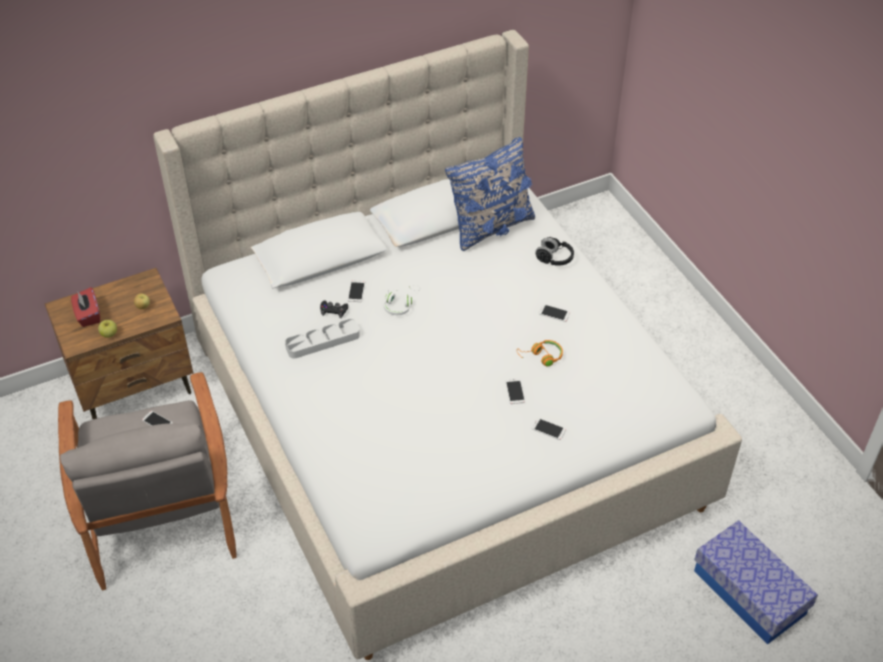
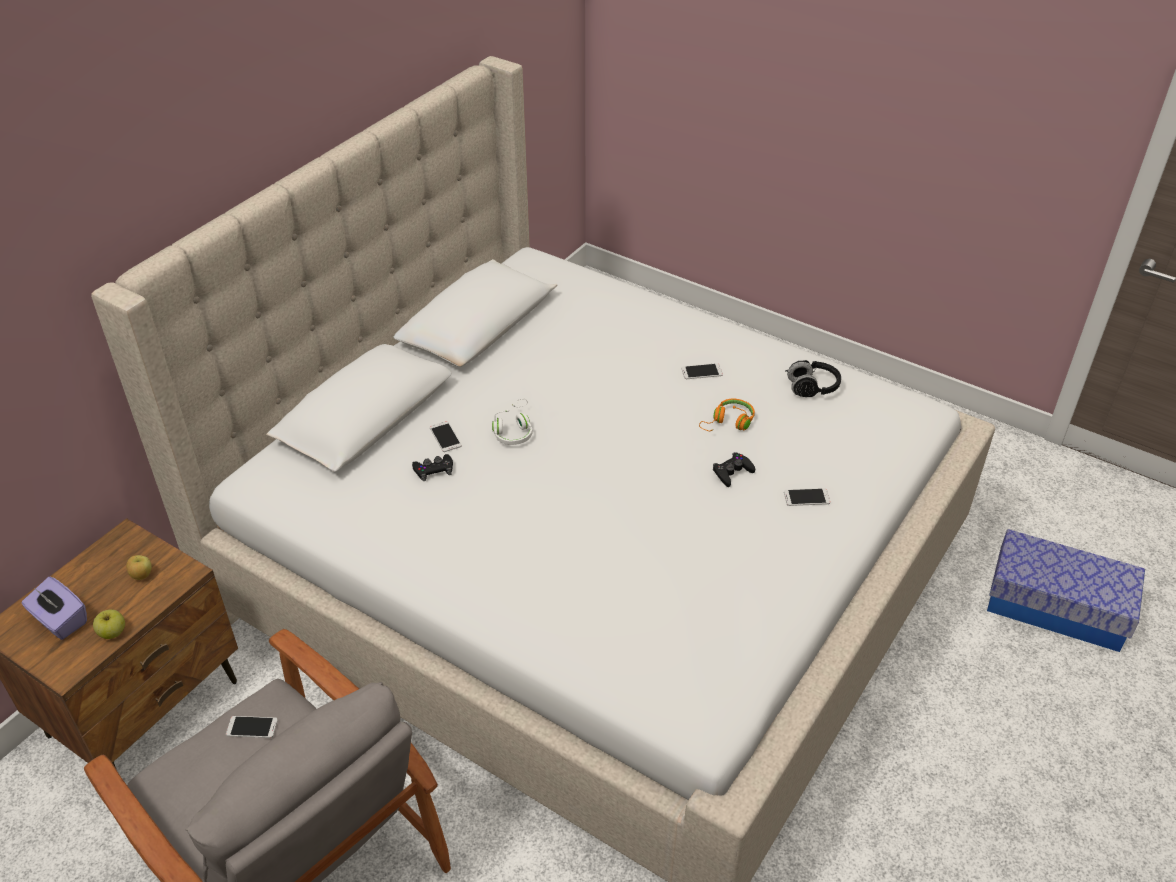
camera: 30 degrees left, 5 degrees down
(88, 315) = (60, 621): red tissue box -> purple tissue box
(323, 341) = (448, 512): grey tray -> none
(491, 228) = (553, 310): blue pillow -> none
(515, 391) = (732, 472): phone -> black game controller
(554, 259) = (652, 316): black headphones -> black headphones (812, 388)

